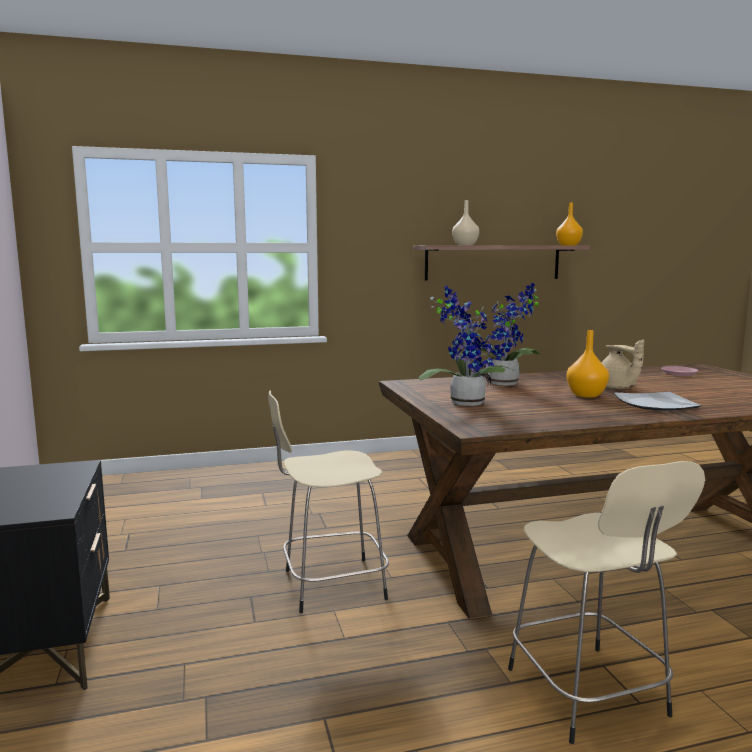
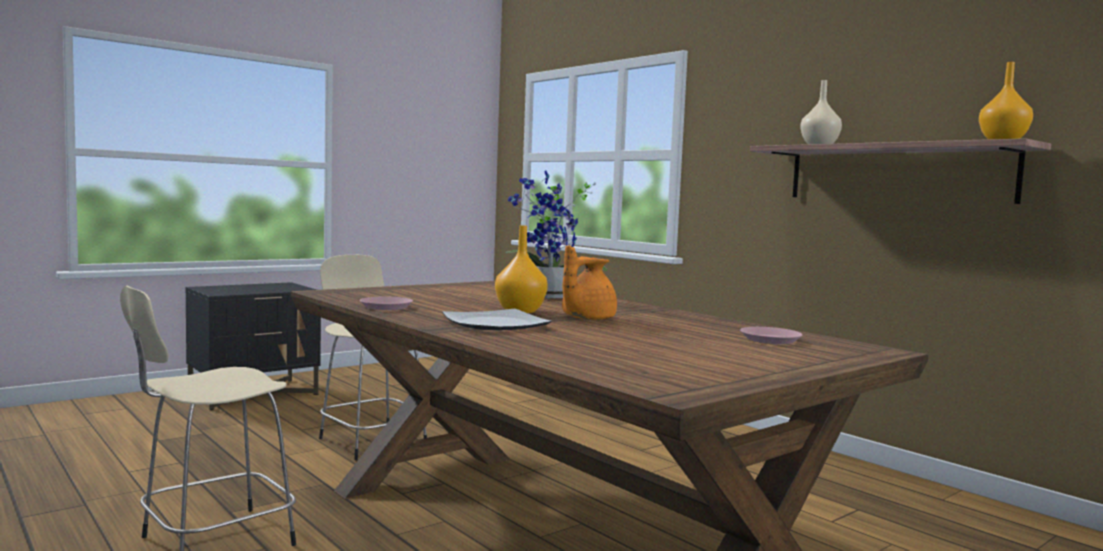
camera: 65 degrees right, 5 degrees down
(464, 402) = (434, 291): potted plant -> none
(576, 419) = (386, 307): none -> pink plate
(616, 388) = (586, 318): beige teapot -> orange teapot

